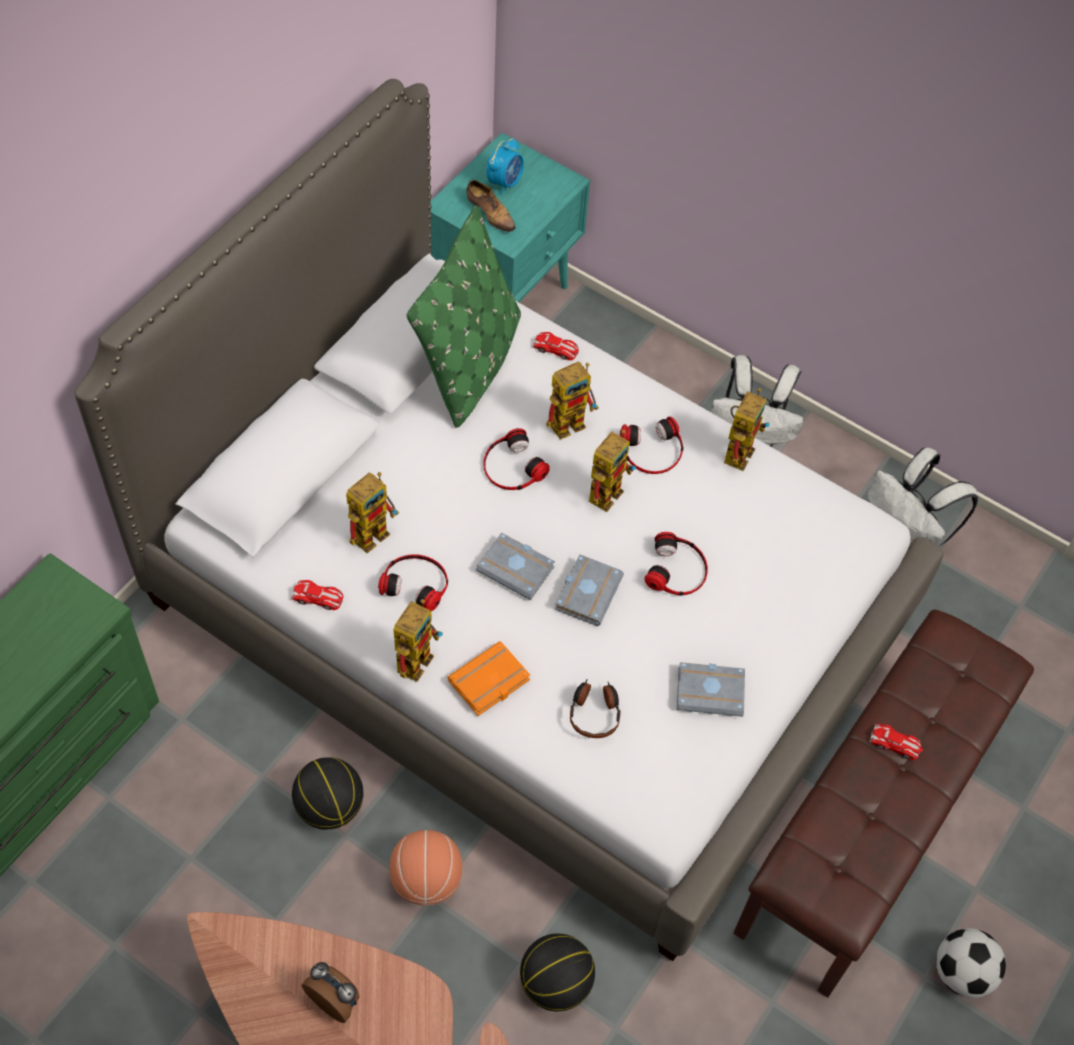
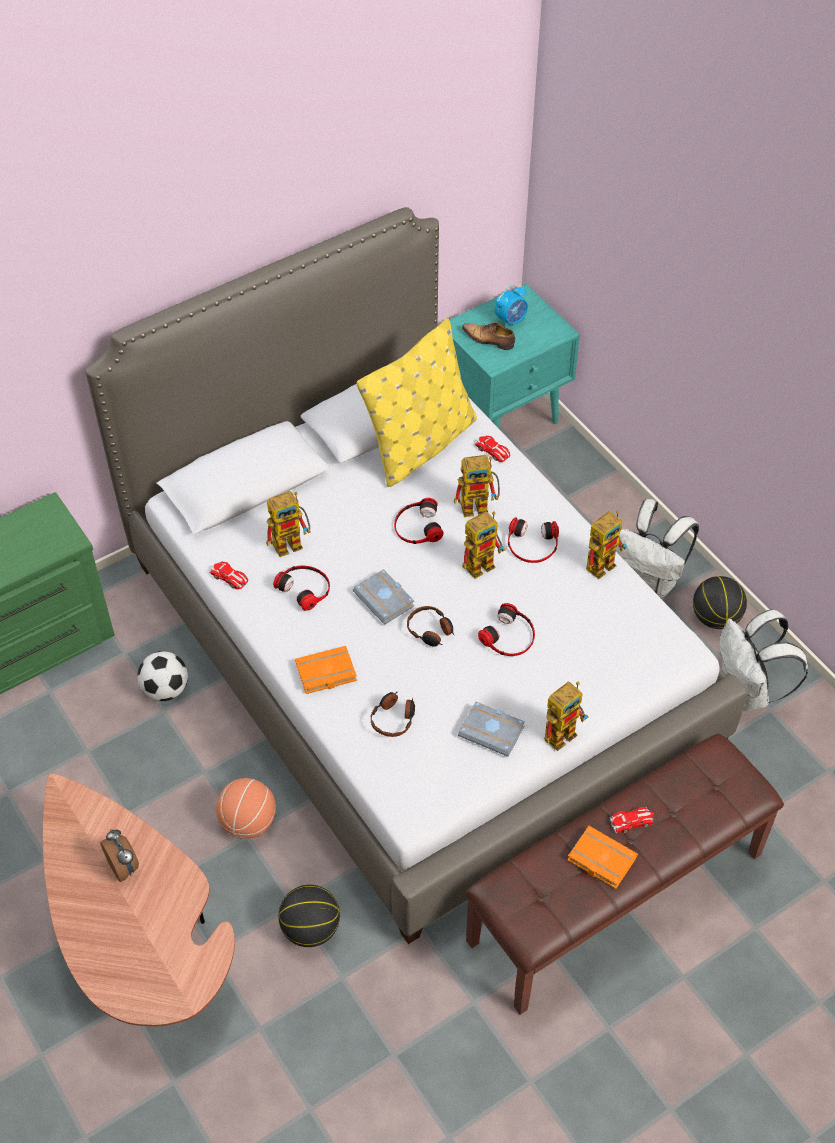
camera: 25 degrees right, 5 degrees down
(330, 806) = (202, 747): basketball -> basketball (715, 618)
(416, 655) = (281, 638): toy robot -> toy robot (563, 730)
(470, 364) = (421, 445): green pillow -> yellow pillow
(490, 213) = (489, 340): shoe -> shoe turned 135 degrees clockwise
(587, 591) = (430, 631): grey book -> headphones
(882, 801) = (599, 860): none -> orange book
(895, 744) = (632, 821): toy car -> toy car turned 60 degrees counterclockwise
(962, 973) = (640, 1036): football -> football (166, 690)

